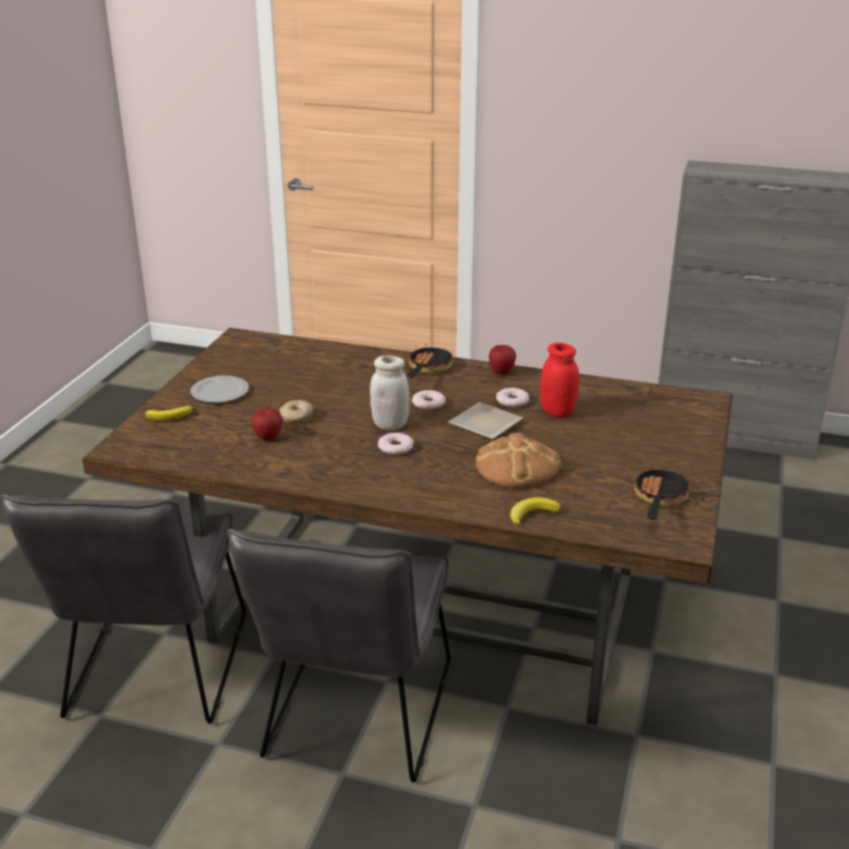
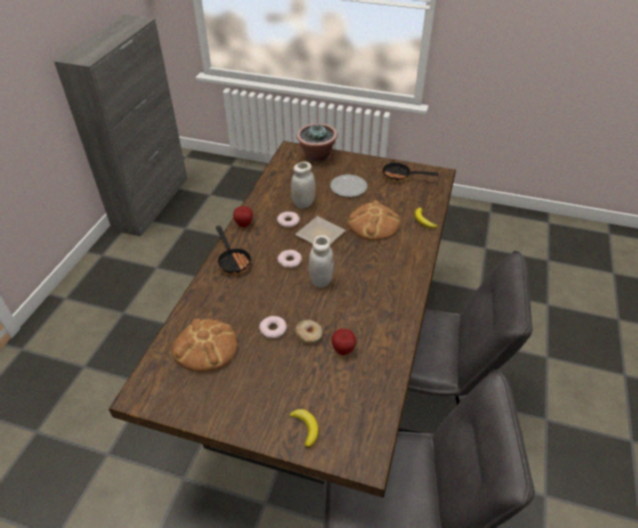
camera: 90 degrees left, 15 degrees up
(221, 392) = (259, 394): plate -> plate (348, 187)
(291, 362) = (205, 347): none -> bread
(395, 447) = (353, 277): donut -> donut (273, 329)
(428, 369) = (233, 261): frying pan -> frying pan turned 135 degrees counterclockwise
(557, 411) = (303, 204): red jar -> white jar
(696, 421) = (317, 155): none -> potted plant

